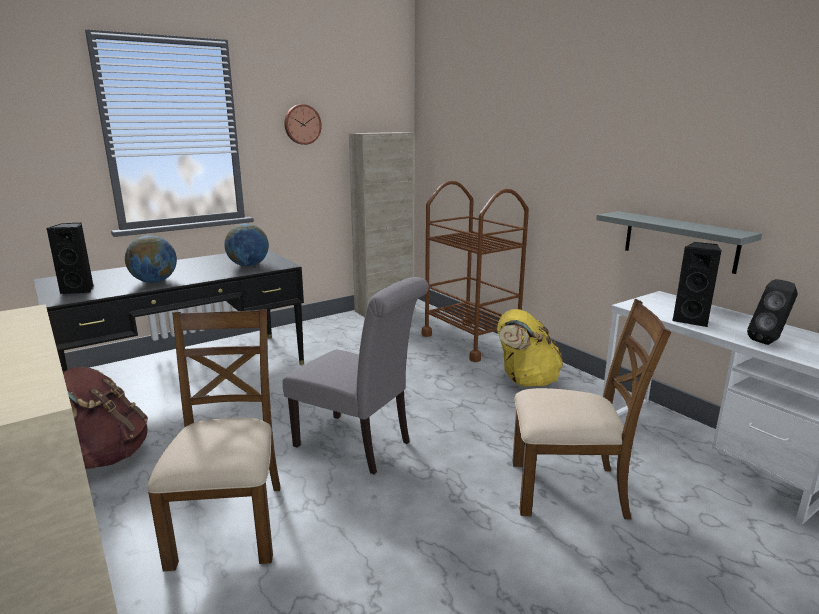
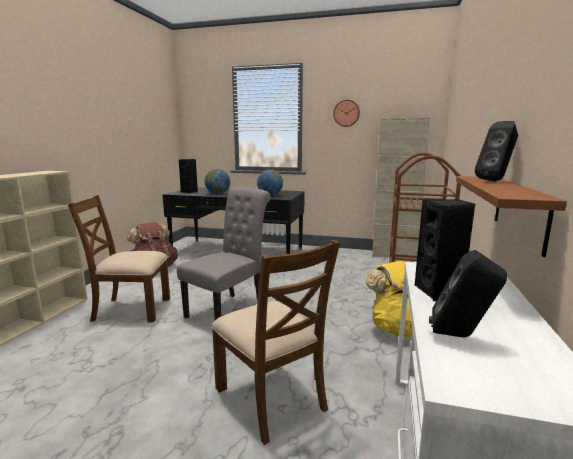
camera: 50 degrees right, 5 degrees down
(230, 523) = (131, 309): brown chair -> brown chair turned 135 degrees counterclockwise
(359, 445) = (229, 309): grey chair -> grey chair turned 135 degrees counterclockwise
(648, 217) = (495, 181): none -> black speaker
(679, 241) = (520, 211): grey shelf -> brown shelf

